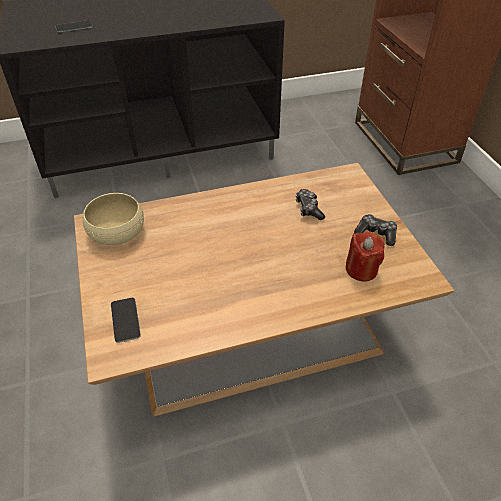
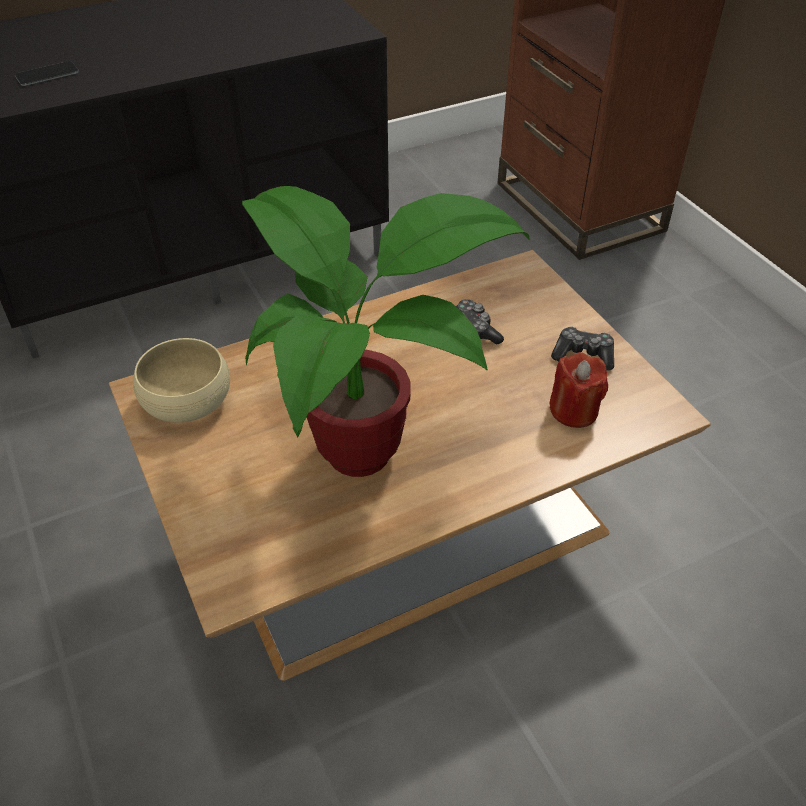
camera: 10 degrees left, 0 degrees up
(125, 320) = (238, 533): phone -> none
(222, 275) = (369, 445): none -> potted plant

